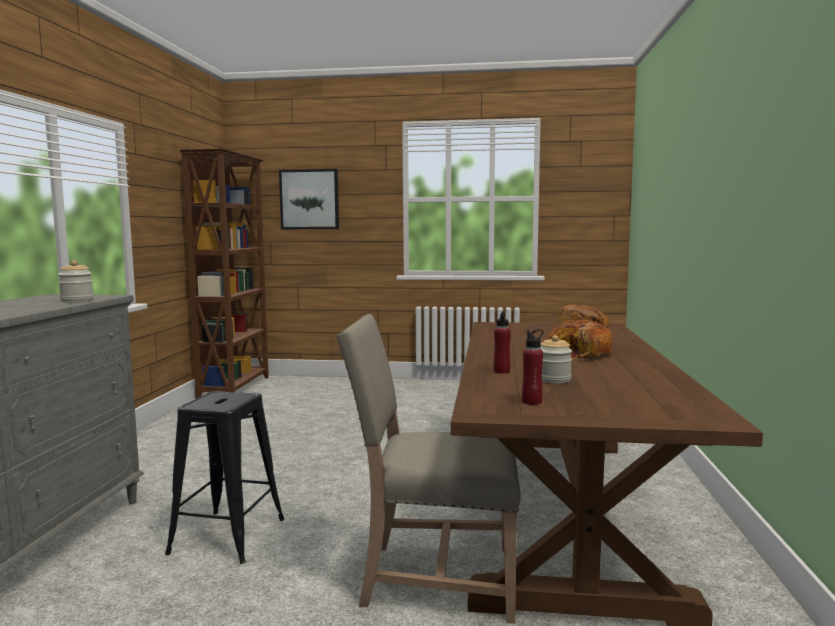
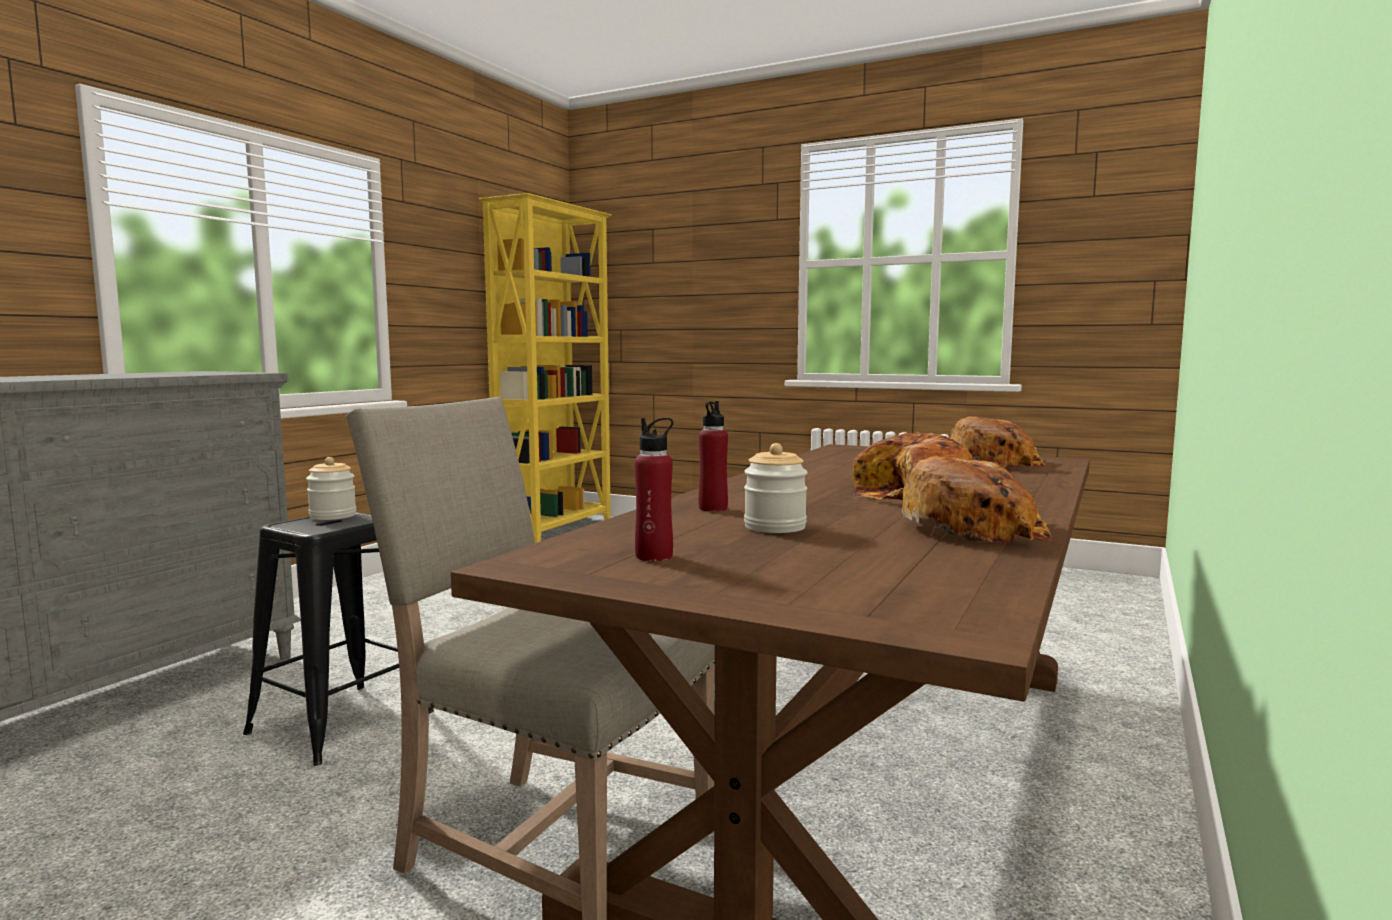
camera: 20 degrees right, 0 degrees up
(77, 300) = (196, 374): jar -> jar (333, 516)
(235, 387) = (557, 529): brown bookcase -> yellow bookcase
(309, 199) = (671, 268): picture -> none
(643, 371) = (975, 529): none -> bread

